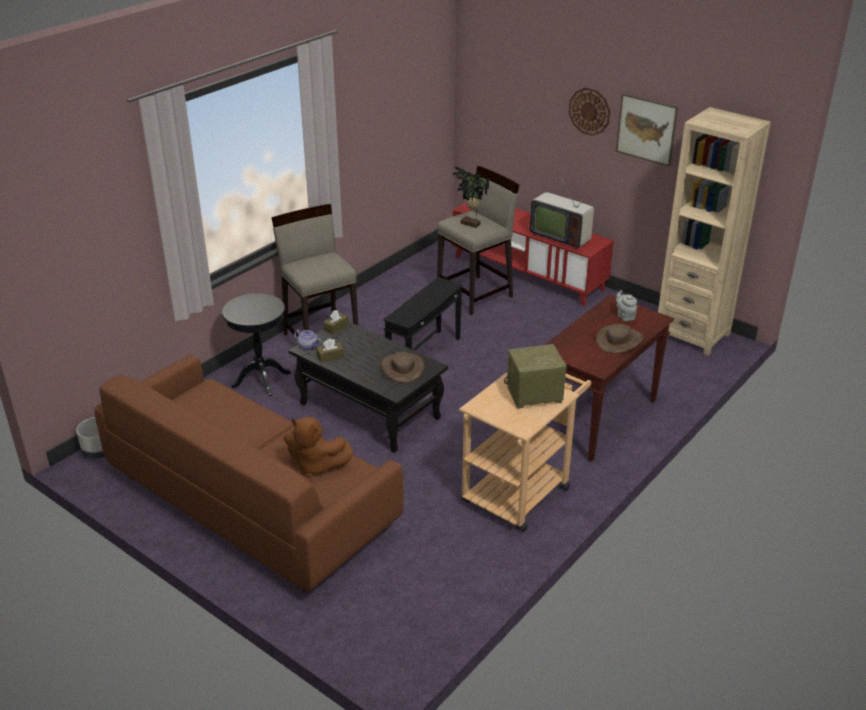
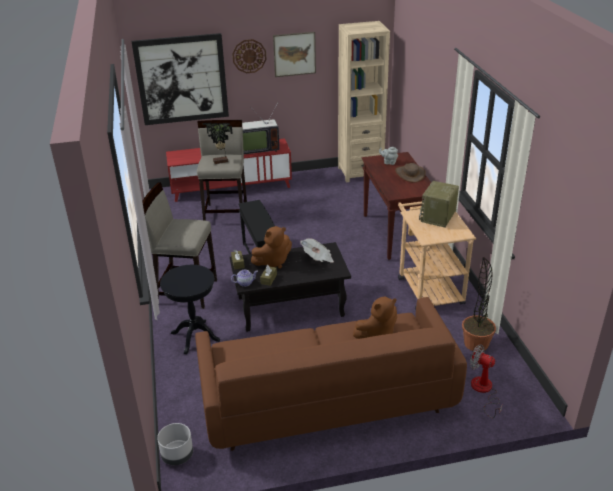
camera: 50 degrees left, 0 degrees up
(363, 345) = (273, 262): none -> brown plush toy
(374, 613) = (483, 391): none -> fan
(402, 368) = (317, 258): brown hat -> newspaper
(455, 573) = (476, 344): none -> potted plant
(509, 113) = (182, 79): none -> picture

